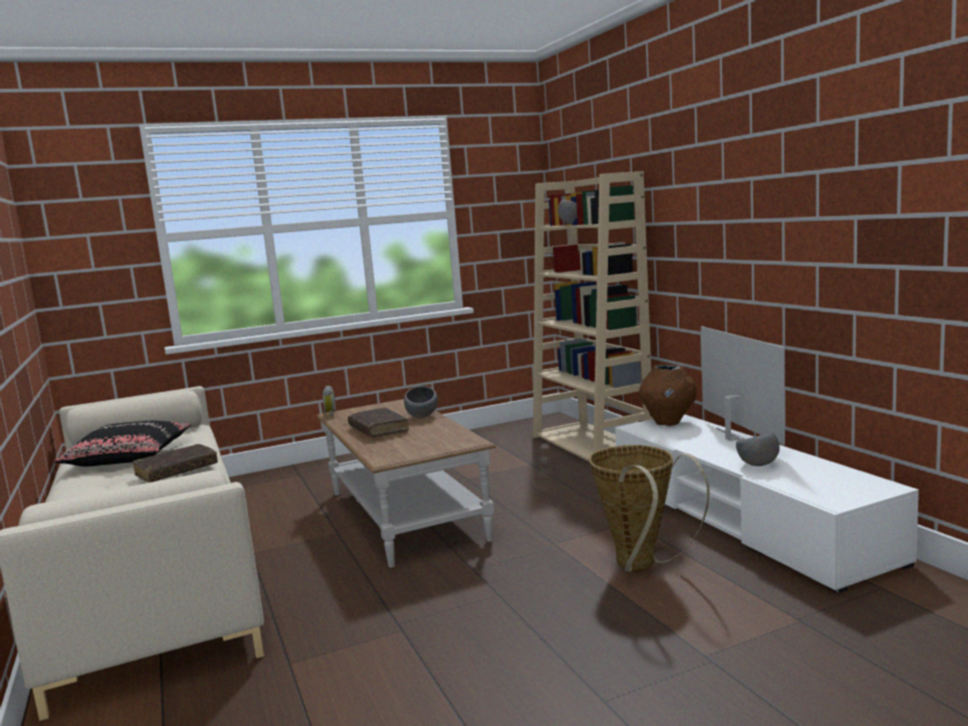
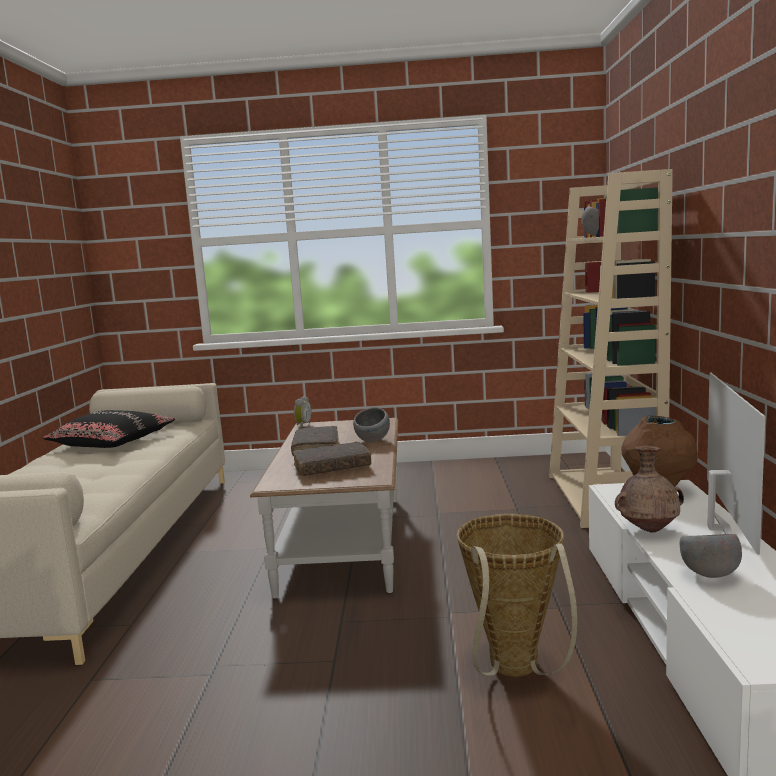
camera: 25 degrees right, 0 degrees up
(176, 471) = (116, 463): brown book -> brown book (332, 467)
(691, 447) = (649, 530): none -> brown vase

